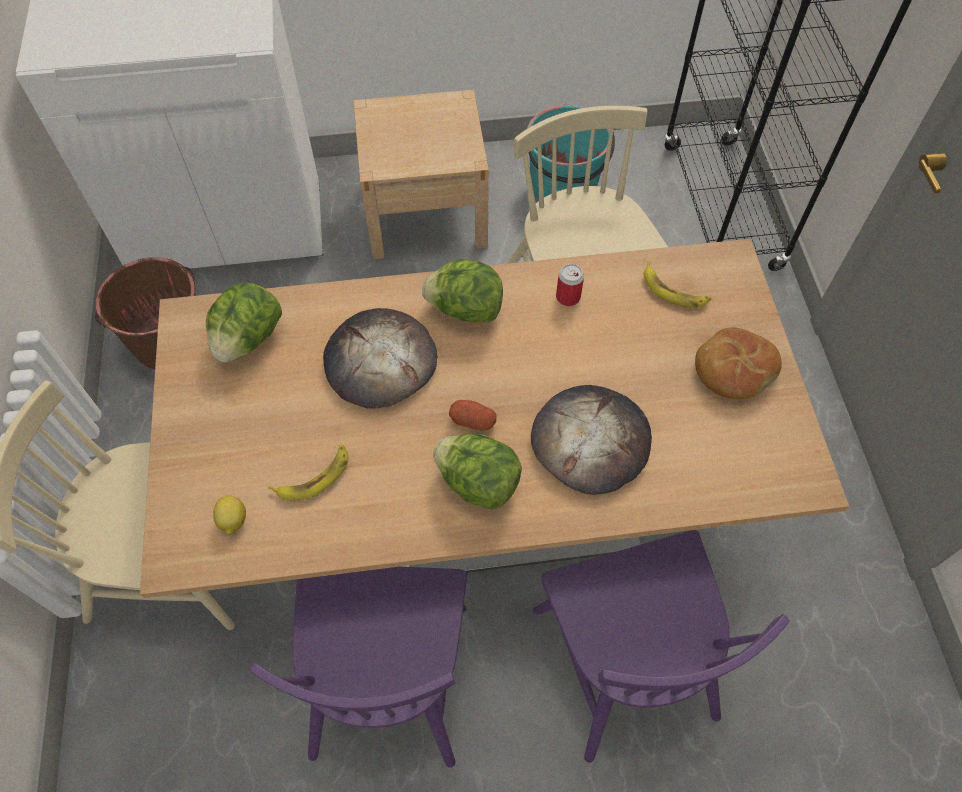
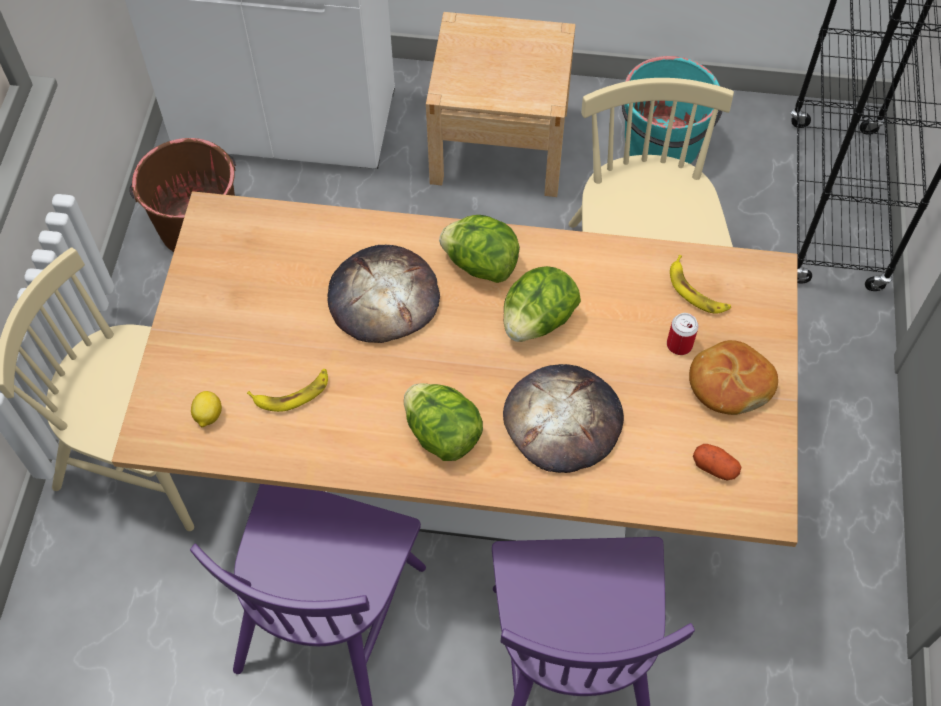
camera: 15 degrees right, 0 degrees up
(248, 339) = (264, 248): lettuce -> lettuce (537, 321)
(473, 420) = (455, 375): potato -> potato (715, 467)
(568, 297) = (587, 274): can -> can (679, 344)

